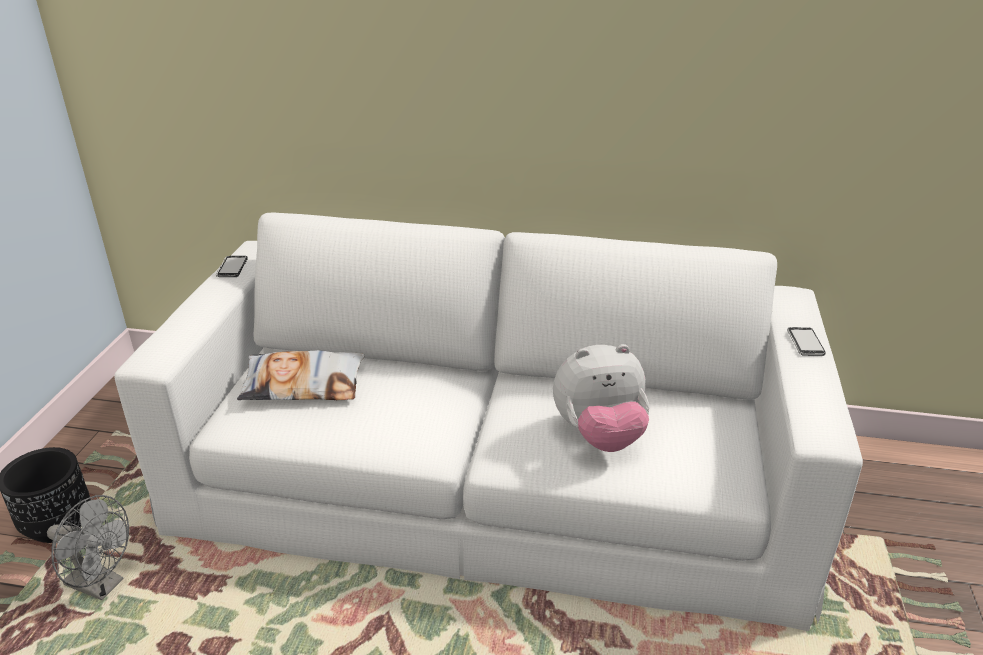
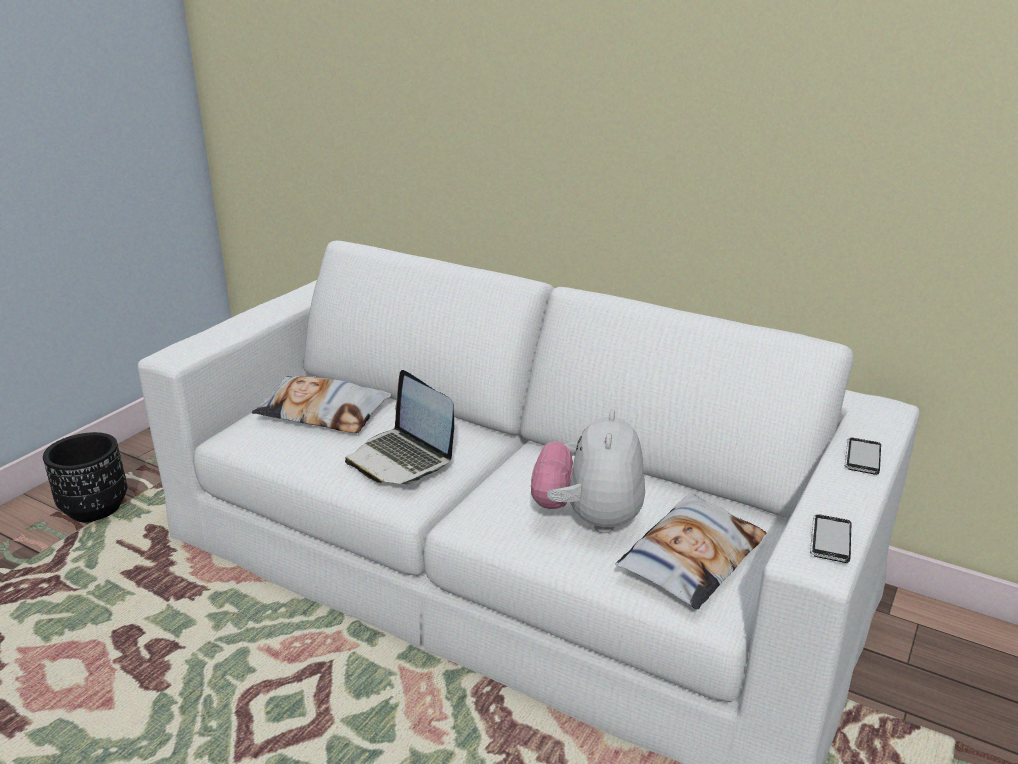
camera: 20 degrees right, 5 degrees down
(102, 585) = (99, 568): grey fan -> none
(232, 268) = (301, 292): phone -> phone (830, 540)
(408, 415) = (402, 459): none -> laptop
(599, 436) = (588, 519): plush toy -> plush toy turned 90 degrees clockwise
(695, 451) = (691, 558): none -> pillow

